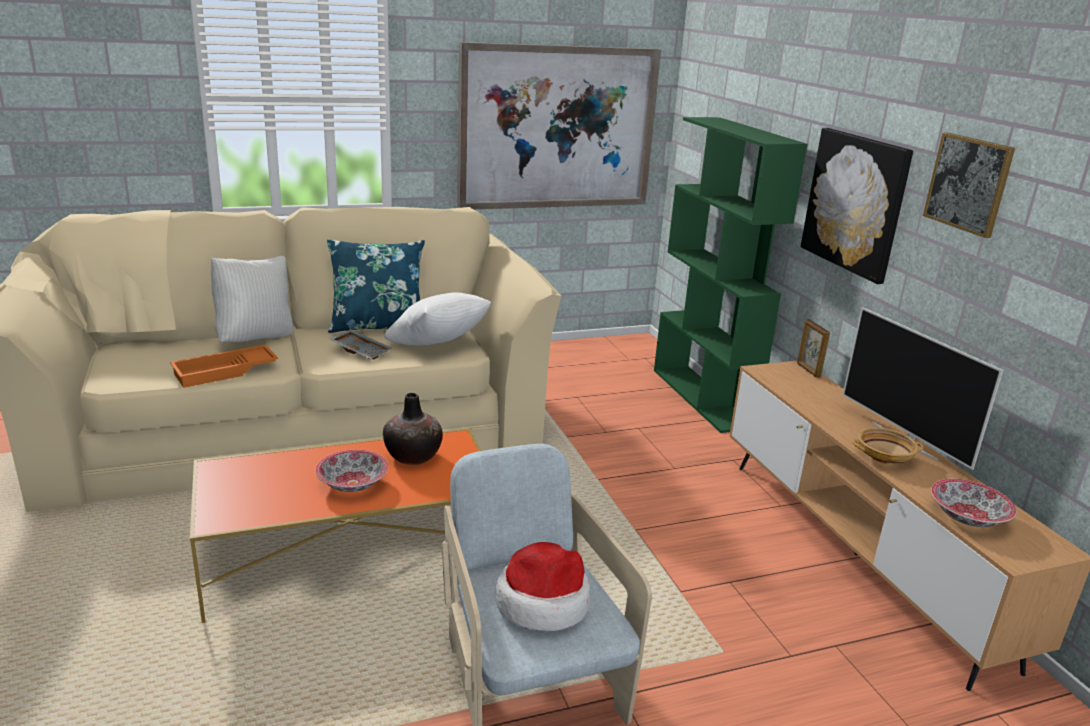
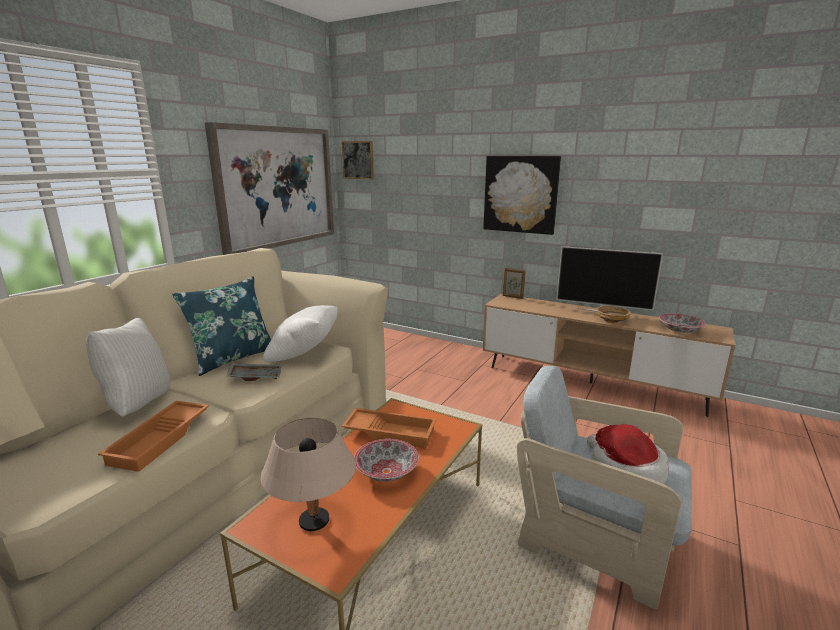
camera: 40 degrees left, 5 degrees down
(250, 486) = (314, 521): none -> beige table lamp
(413, 456) = (391, 432): vase -> orange tray
(703, 398) = (422, 341): green bookcase -> none
(968, 183) = (605, 166): picture -> picture (358, 160)

